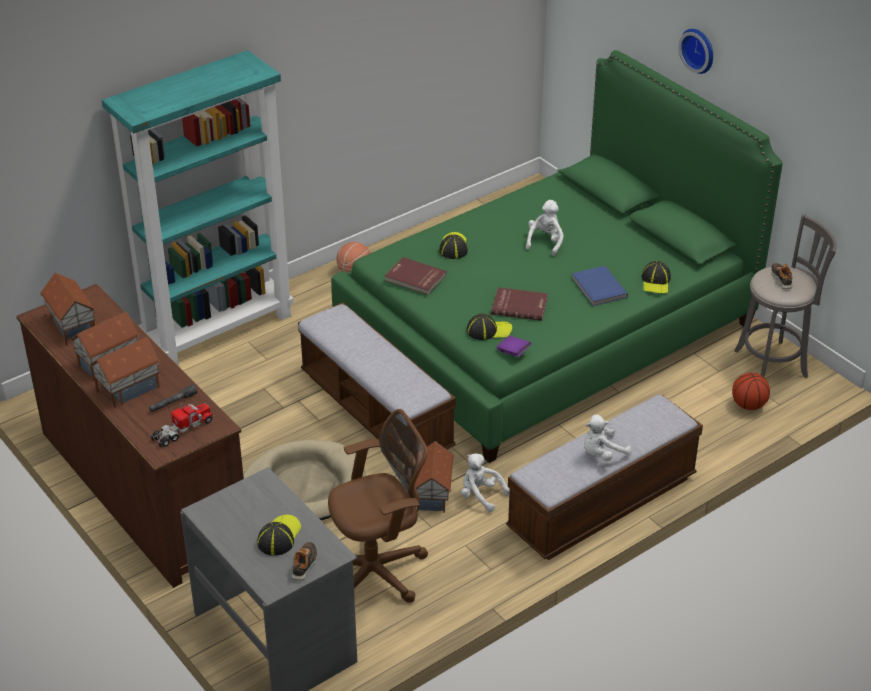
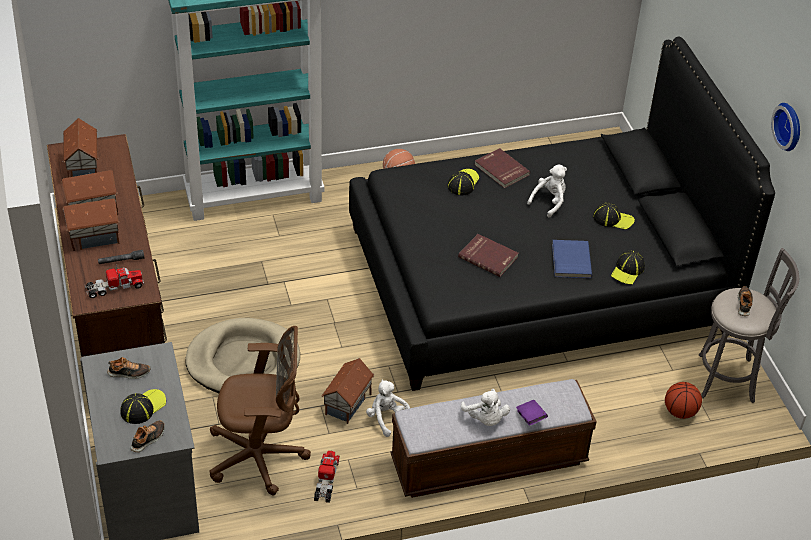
camera: 20 degrees right, 5 degrees up
(243, 509) = (129, 373): none -> shoe
(376, 411) = (343, 312): bench -> none
(414, 278) = (411, 203): red book -> red book (501, 170)
(456, 571) = (326, 480): none -> toy truck
(488, 330) = (446, 272): cap -> cap (613, 219)
(513, 352) = (456, 299): purple book -> purple book (530, 417)
(546, 327) = (537, 279): green bed -> black bed
(602, 454) = (485, 419): white plush toy -> white plush toy turned 105 degrees counterclockwise
(699, 50) = (738, 60): wall clock -> wall clock (790, 126)

